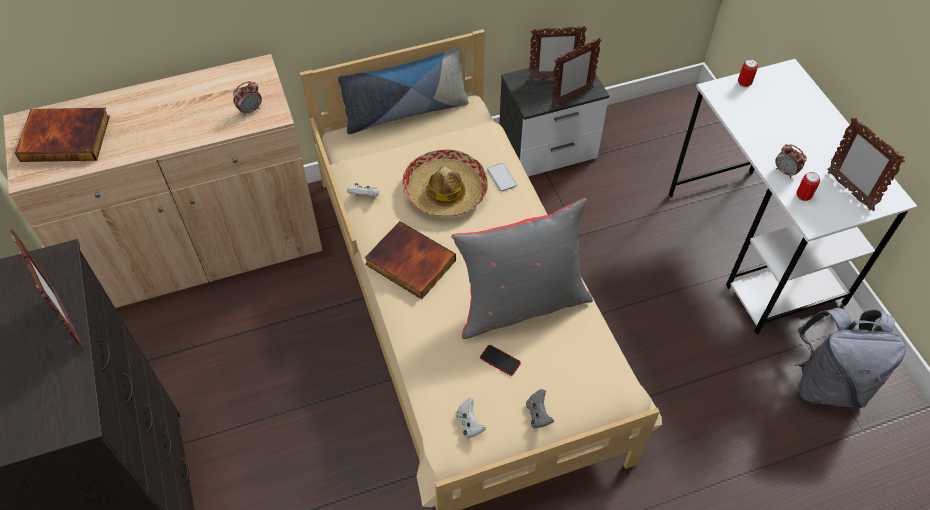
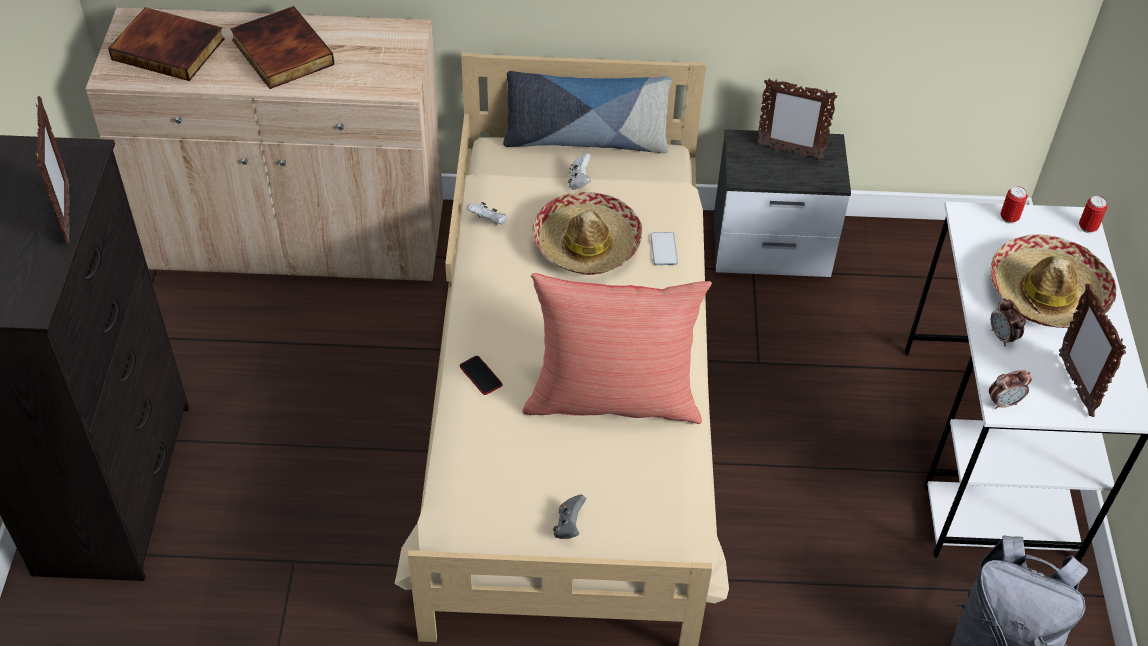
camera: 20 degrees right, 5 degrees down
(250, 110) = (377, 74): alarm clock -> alarm clock (1003, 403)
(409, 263) = (502, 311): book -> book (280, 52)
(469, 424) = (483, 507): white game controller -> white game controller (579, 181)
(500, 360) = (554, 452): phone -> phone (480, 376)
(521, 303) = (612, 398): grey pillow -> red pillow
(571, 98) = (799, 182): picture frame -> none
(796, 130) = (1046, 293): none -> hat
(803, 196) = (1009, 372): can -> can (1087, 227)

